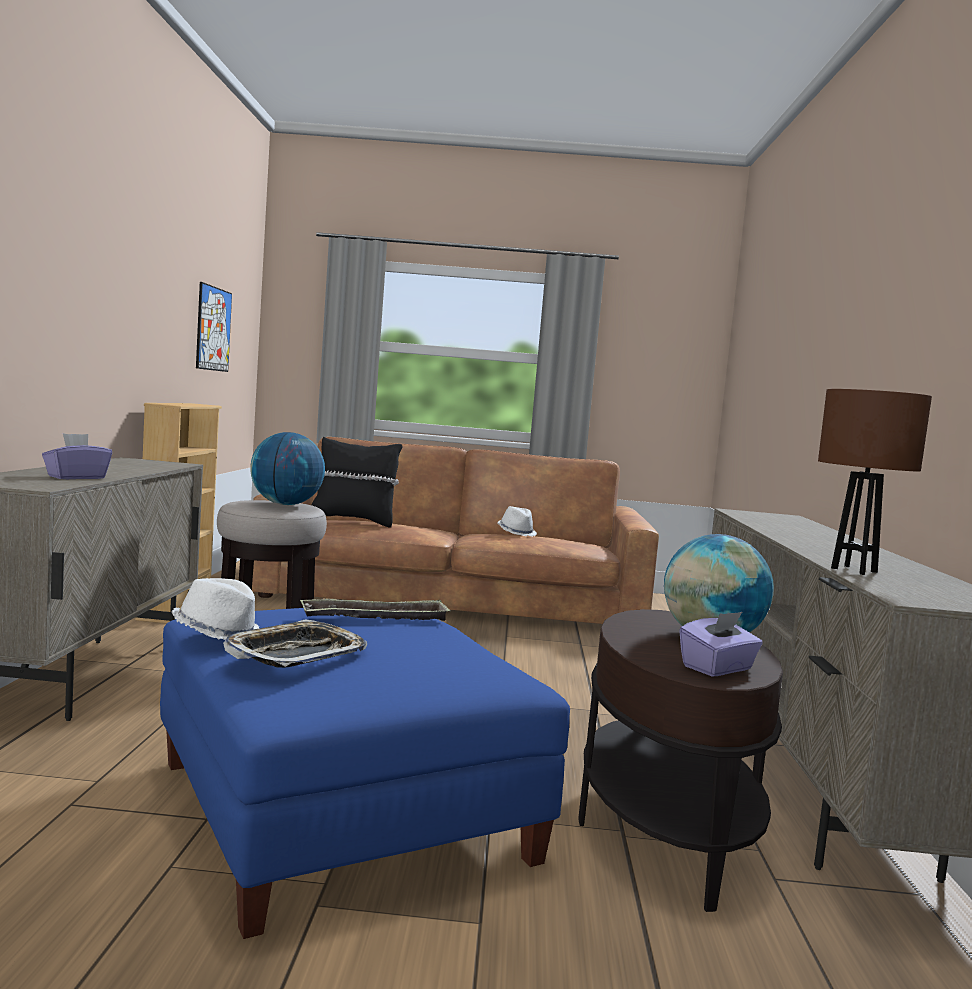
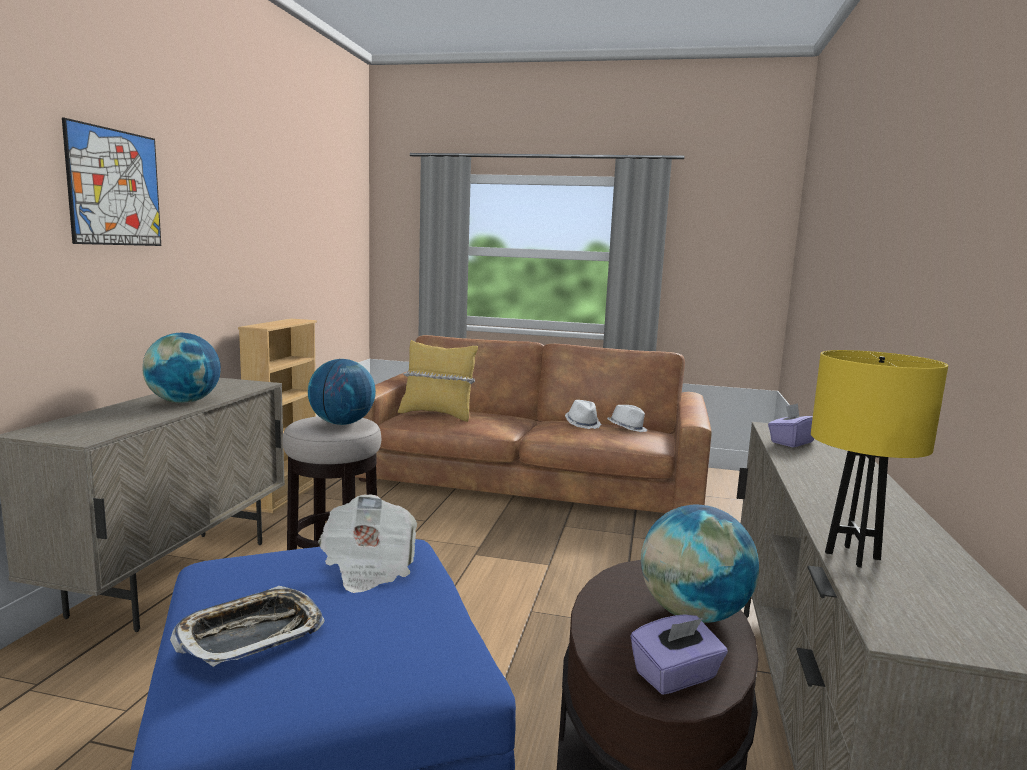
camera: 10 degrees right, 5 degrees up
(76, 477) = (136, 418): purple tissue box -> purple tissue box (791, 442)
(113, 470) = (184, 402): none -> globe
(213, 329) = (315, 249): picture -> picture (115, 187)
(218, 633) = (203, 595): white hat -> white hat (627, 428)
(353, 521) = (437, 414): black pillow -> yellow pillow
(375, 617) = (368, 567): tray -> newspaper
(854, 570) = (852, 556): brown table lamp -> yellow table lamp

